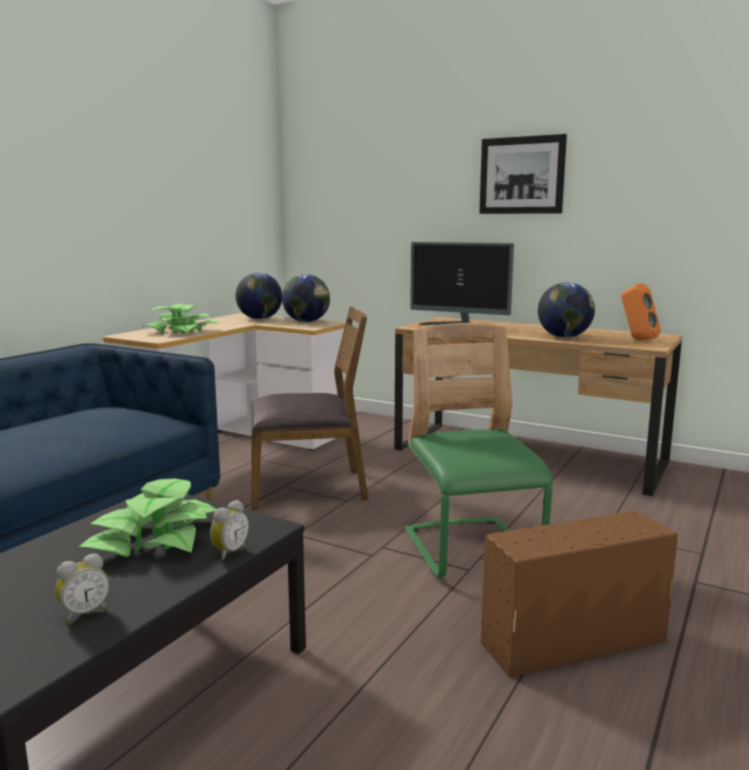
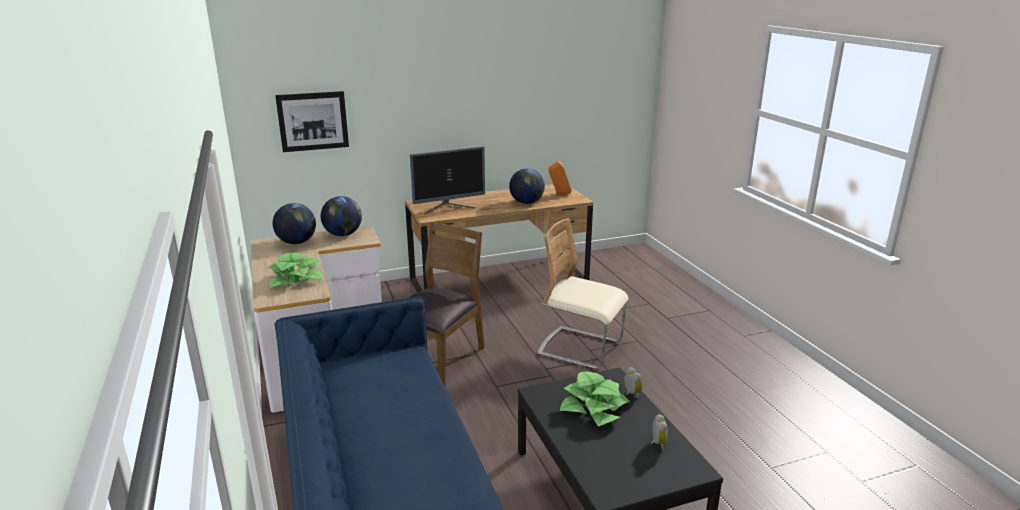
camera: 50 degrees left, 10 degrees up
(471, 550) = (580, 348): green chair -> beige chair
(521, 175) = (458, 91): picture -> picture (313, 121)
(571, 642) = (677, 366): brown storage box -> none

